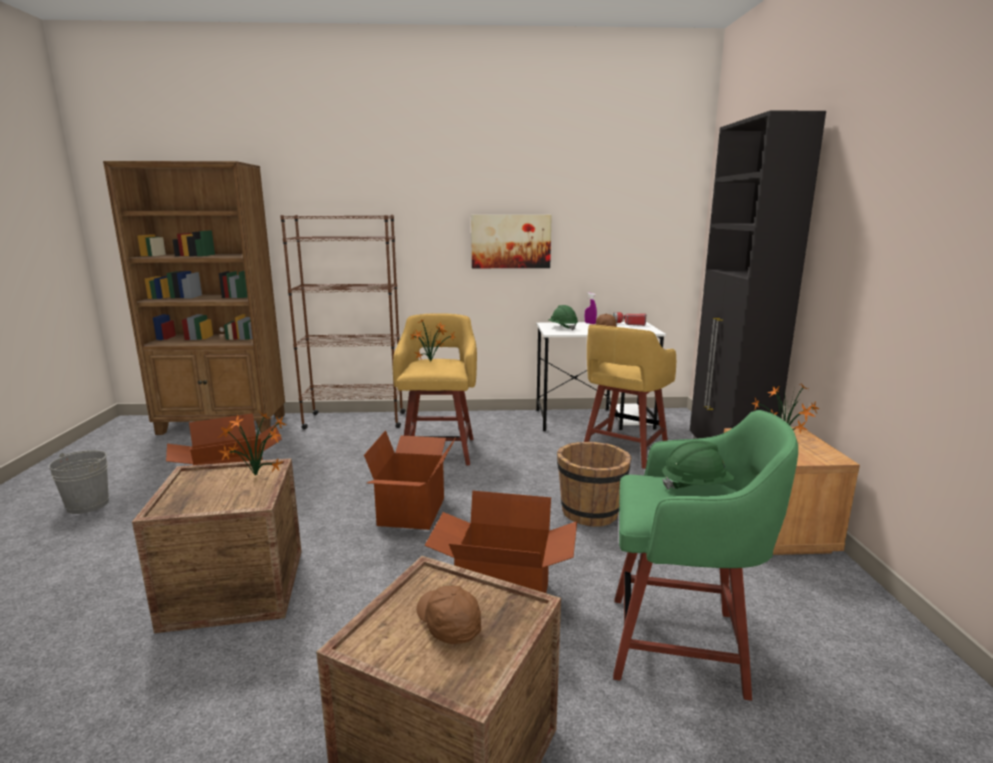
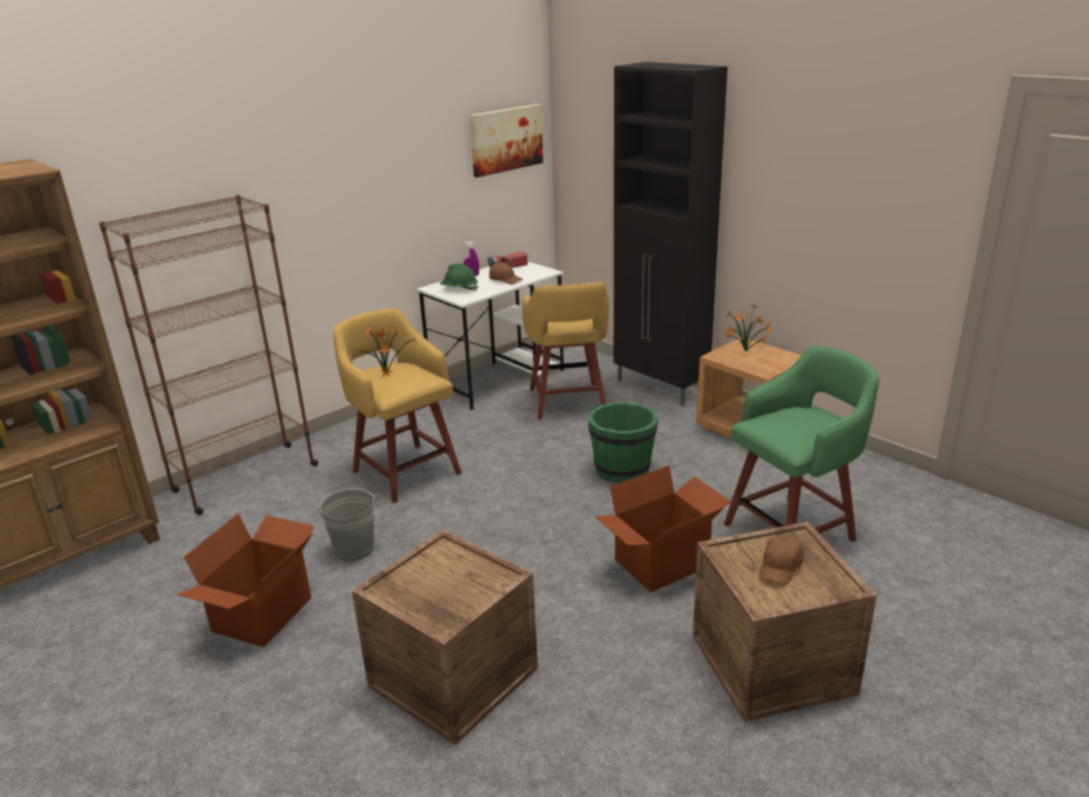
camera: 40 degrees left, 10 degrees up
(88, 505) = (103, 722): grey bucket -> grey bucket (354, 549)
(254, 475) = (443, 559): potted plant -> none
(413, 511) = (486, 538): cardboard box -> none
(447, 623) = (780, 568): brown cap -> brown cap turned 75 degrees counterclockwise
(511, 241) = (377, 199): picture -> picture (506, 139)
(590, 512) = (622, 470): brown bucket -> green bucket
(696, 486) = (793, 414): green hard hat -> none

